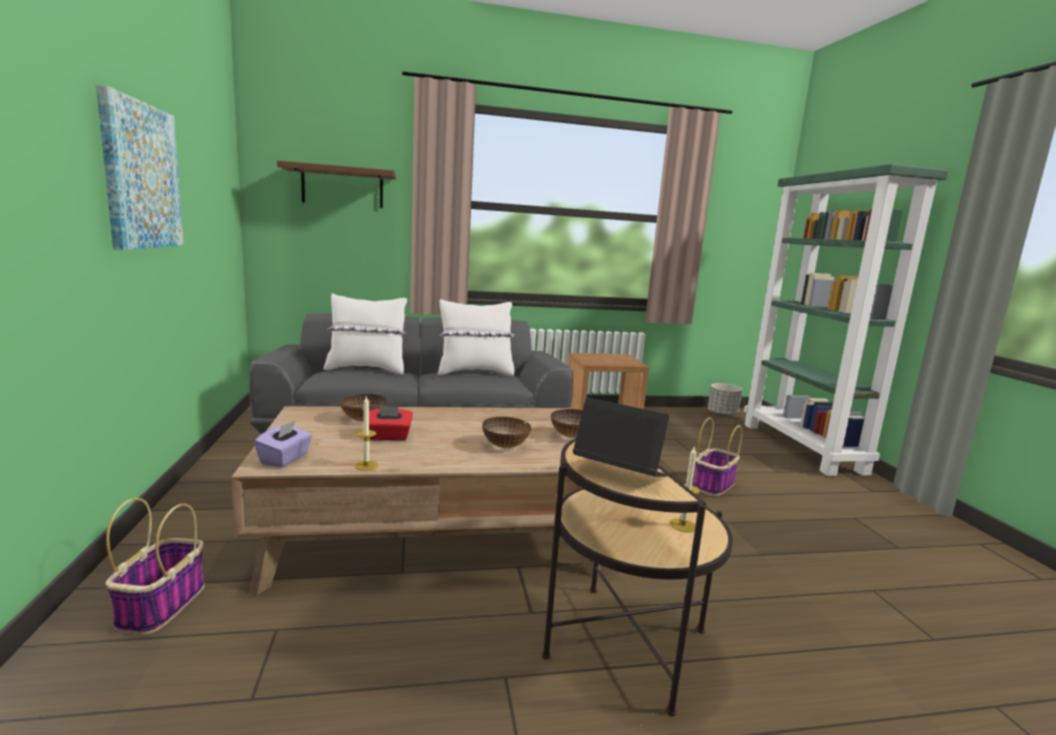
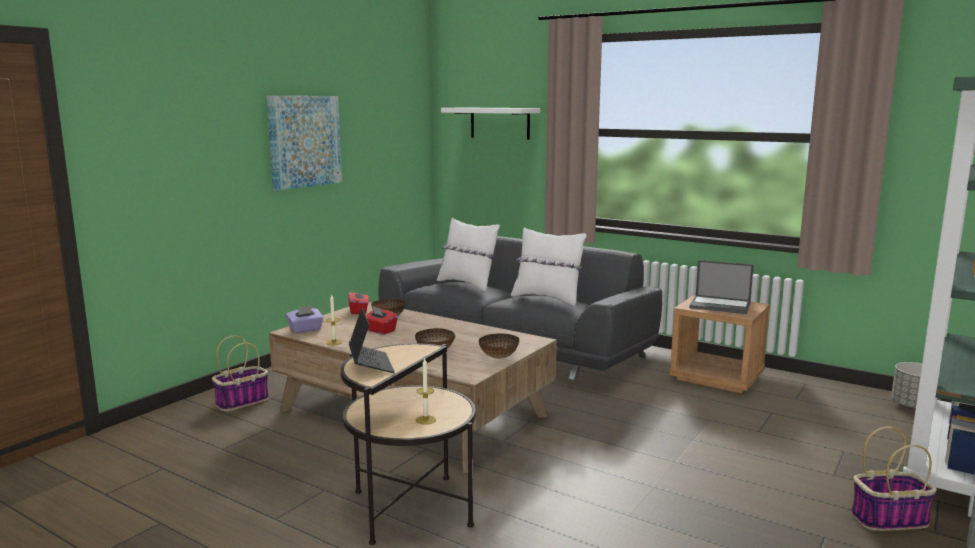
camera: 45 degrees right, 0 degrees up
(306, 419) = (359, 311): none -> red tissue box
(342, 187) = (500, 123): brown shelf -> white shelf
(606, 359) = (721, 305): none -> laptop
(713, 485) = (713, 459): basket -> basket (889, 519)

